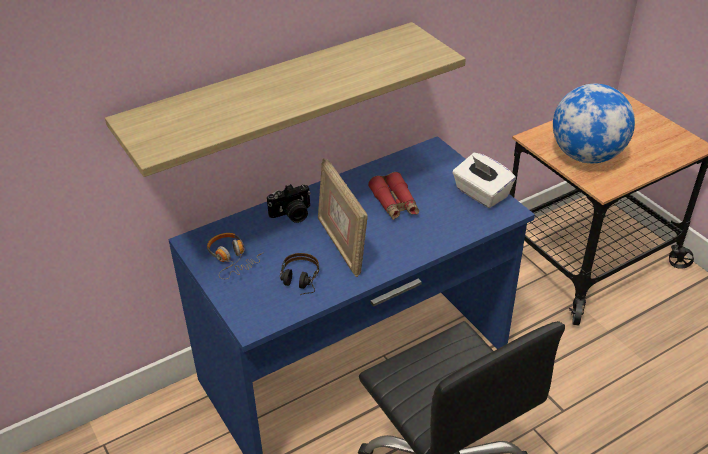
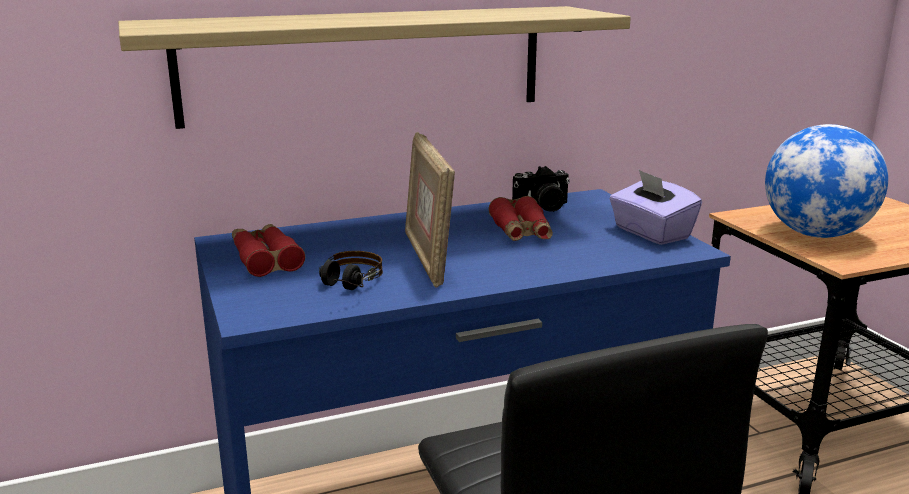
camera: 10 degrees right, 20 degrees down
(232, 259) = (265, 258): headphones -> red binoculars
(292, 215) = (373, 231): camera -> camera (542, 207)
(481, 194) = (651, 233): white tissue box -> purple tissue box

